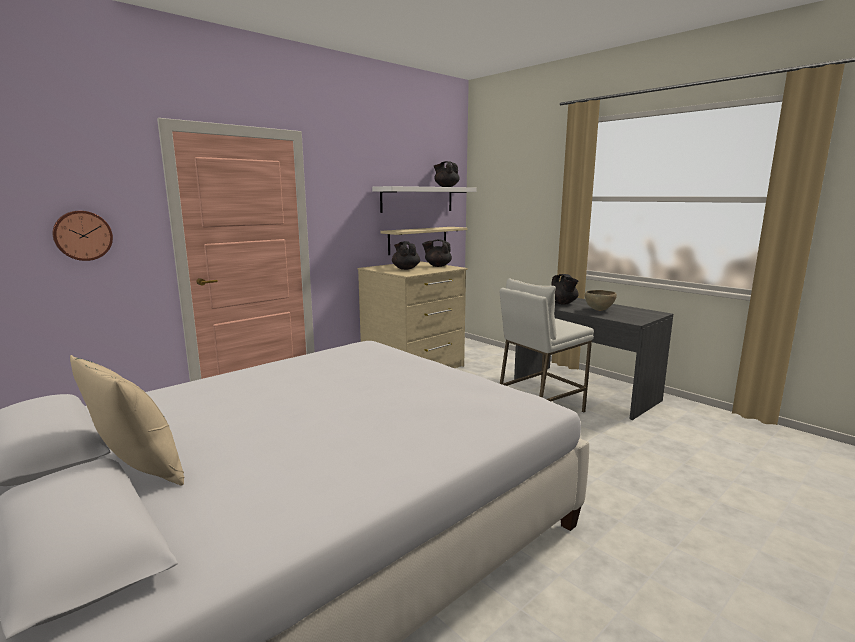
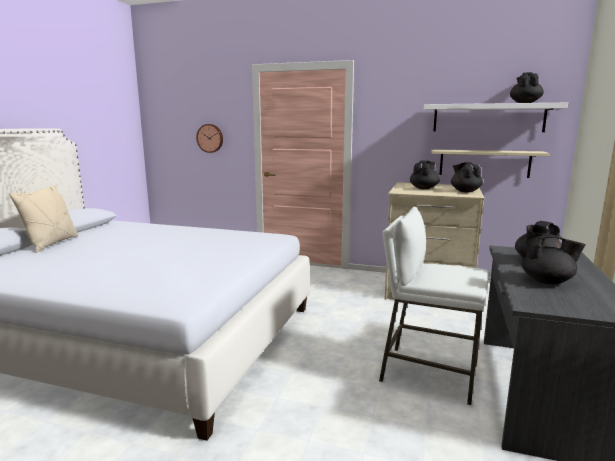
camera: 60 degrees right, 0 degrees up
(599, 310) = (547, 281): brown bowl -> black teapot

